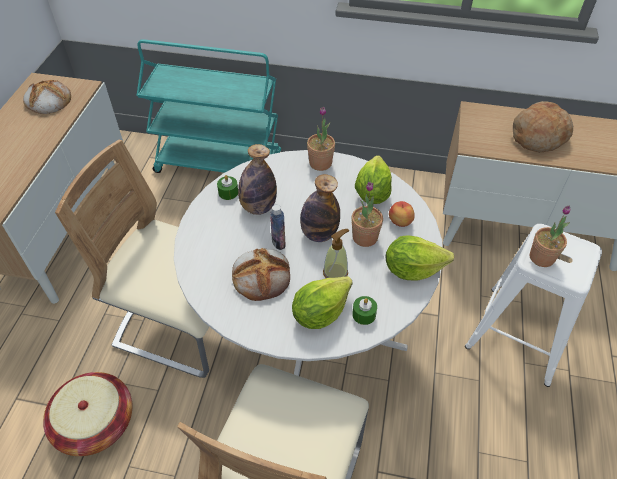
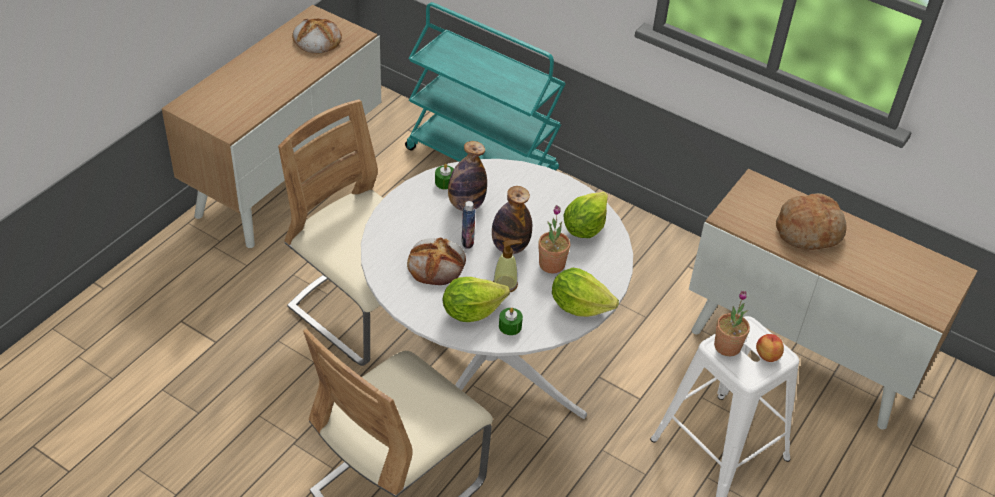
camera: 20 degrees right, 5 degrees down
(96, 423) = (244, 368): basket -> none
(320, 163) = (550, 183): potted plant -> none
(400, 222) = (595, 262): apple -> apple (767, 356)

